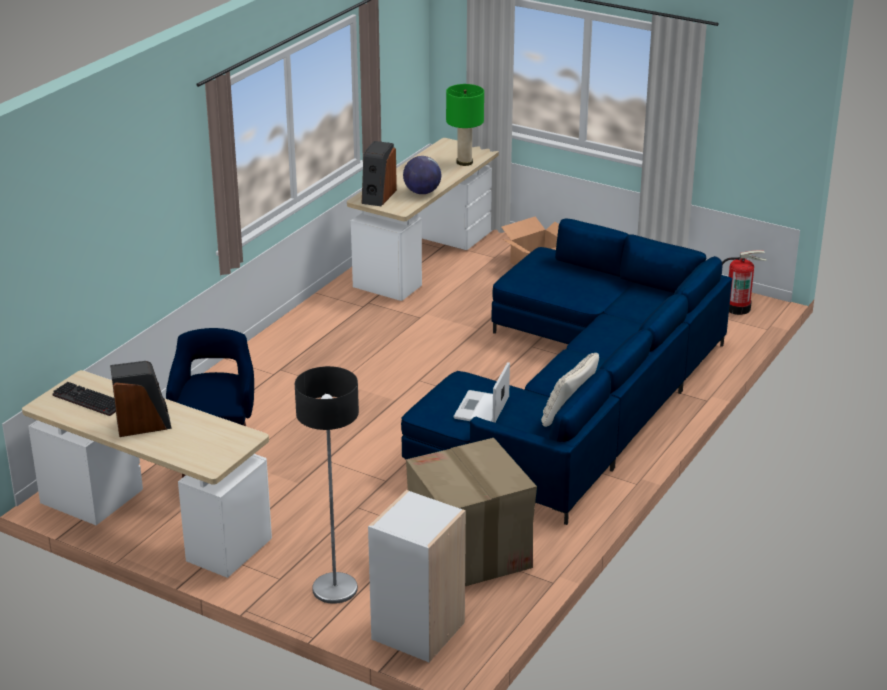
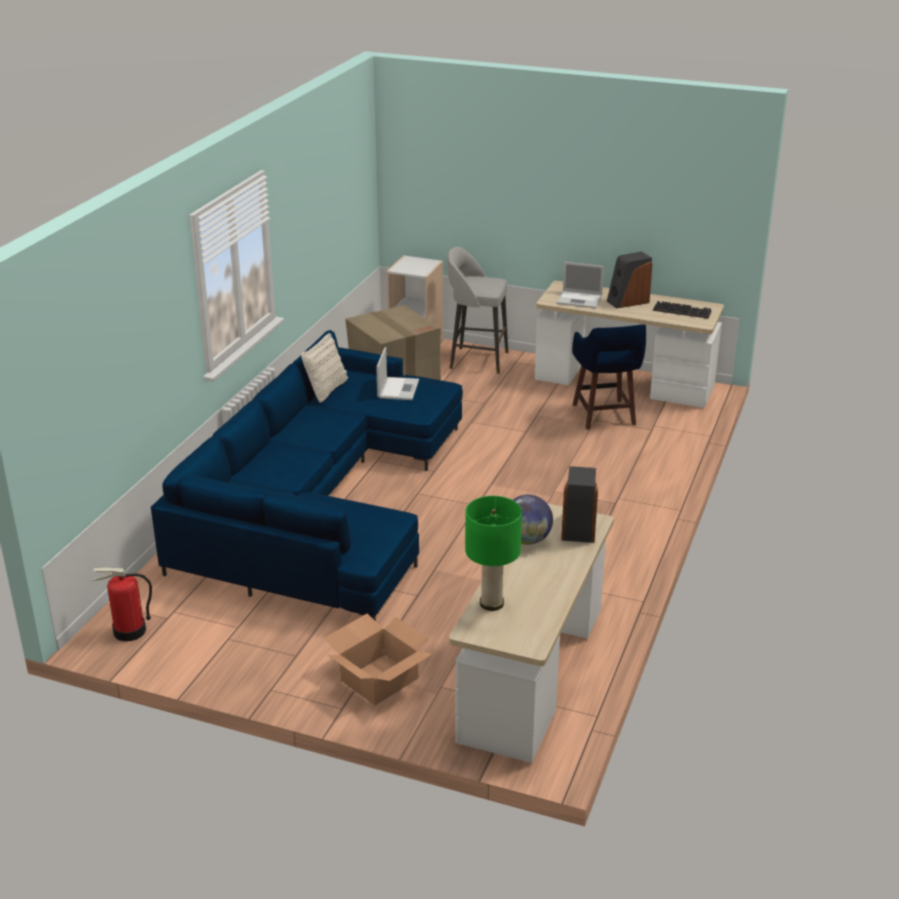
camera: 170 degrees right, 0 degrees up
(205, 434) = (580, 300): none -> laptop
(335, 589) = (477, 360): floor lamp -> grey stool

